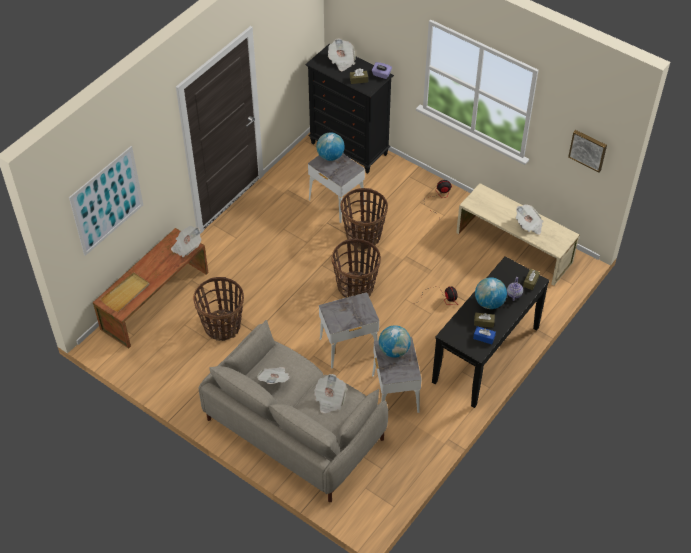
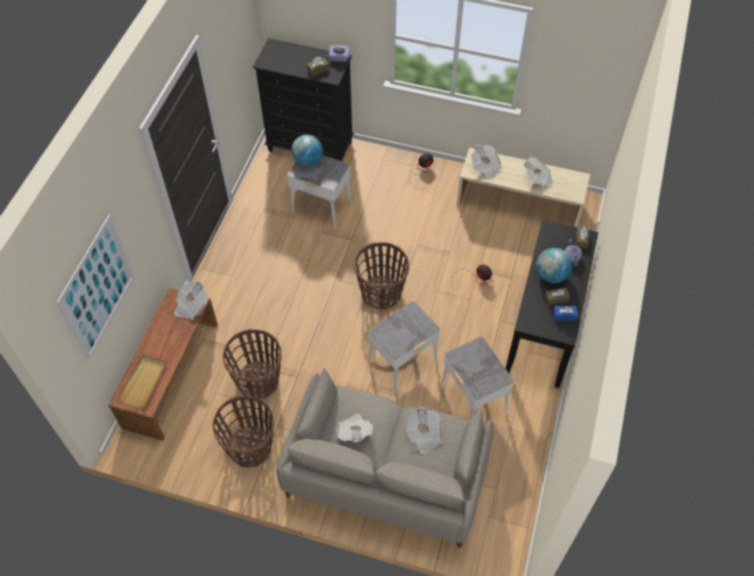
camera: 20 degrees left, 5 degrees up
(341, 61) = (290, 54): newspaper -> newspaper (486, 168)
(363, 236) = (365, 235): basket -> basket (250, 447)
(394, 350) = (471, 357): globe -> none
(588, 150) = (596, 83): picture -> none

